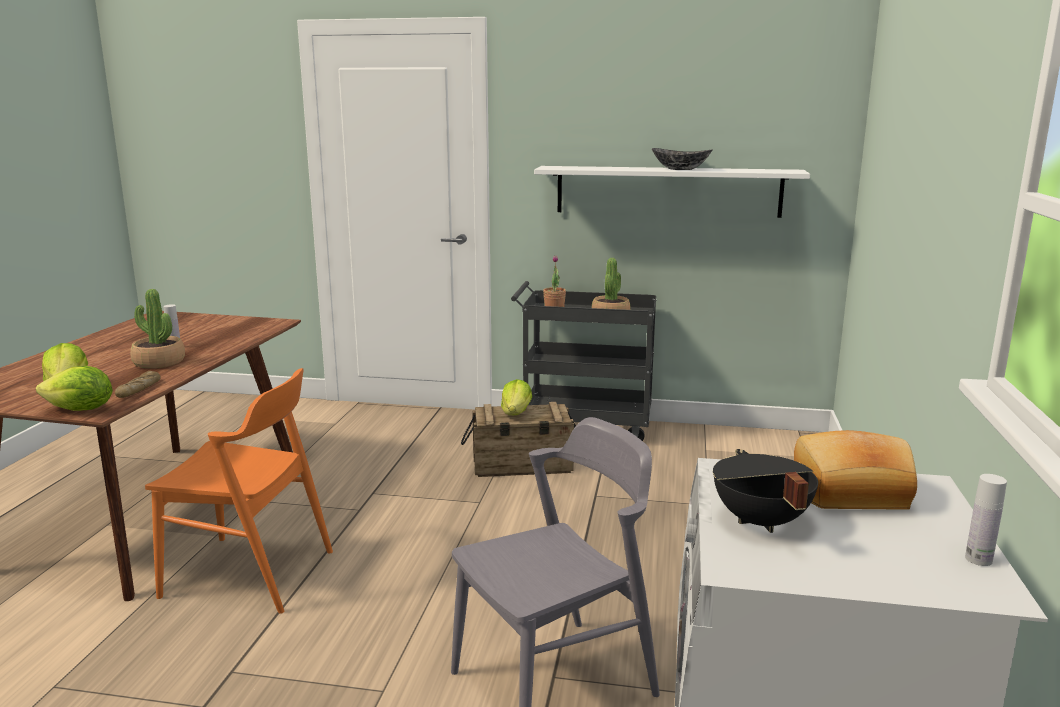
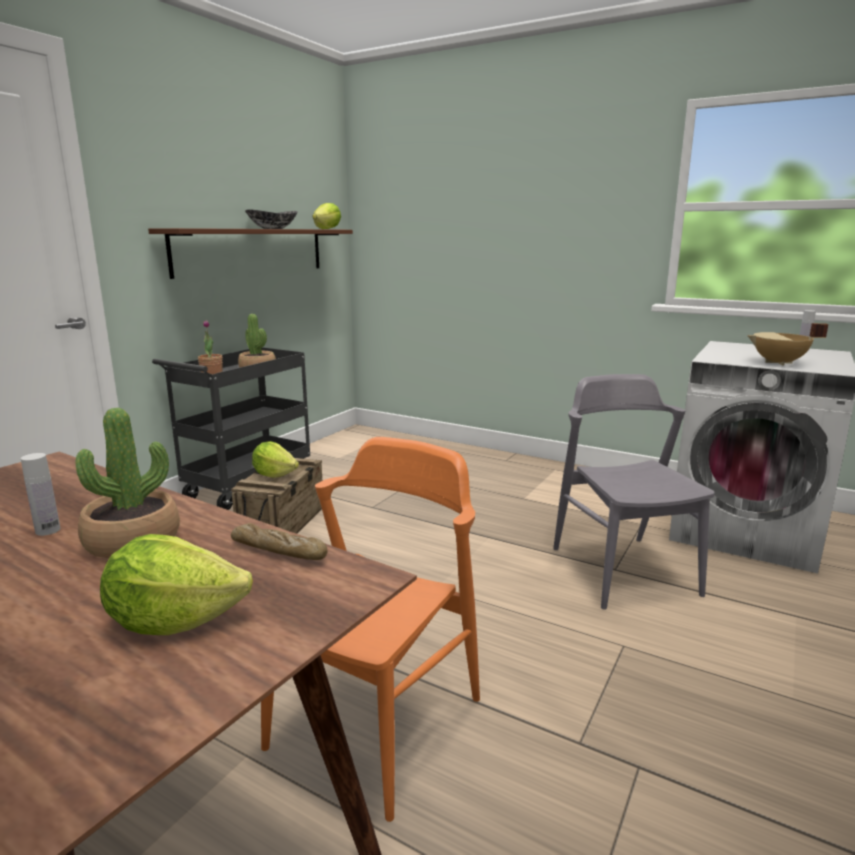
camera: 70 degrees left, 0 degrees up
(81, 410) = (341, 596): lettuce -> lettuce (327, 229)
(668, 191) = (252, 251): white shelf -> brown shelf
(759, 521) = (779, 363): black cooking pot -> beige cooking pot
(850, 494) = (738, 351): bread -> none

